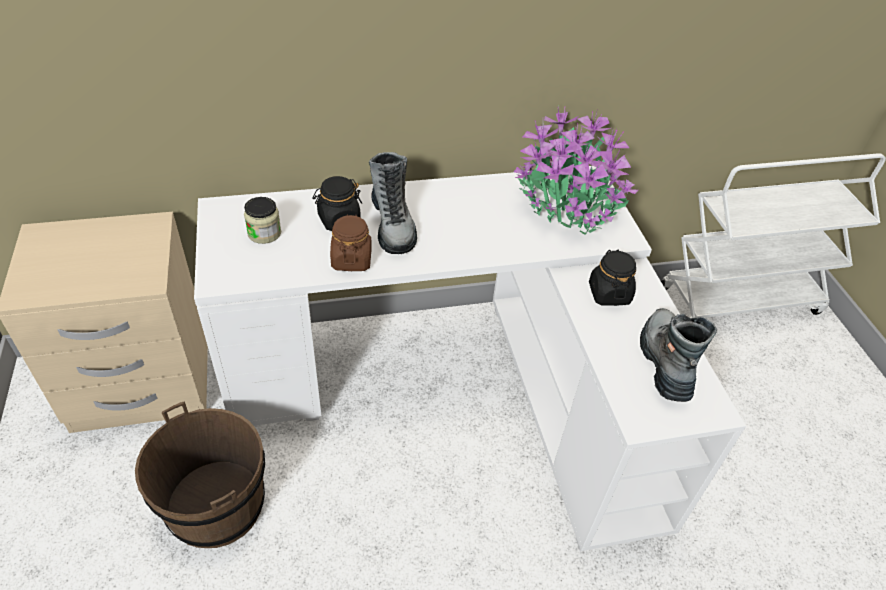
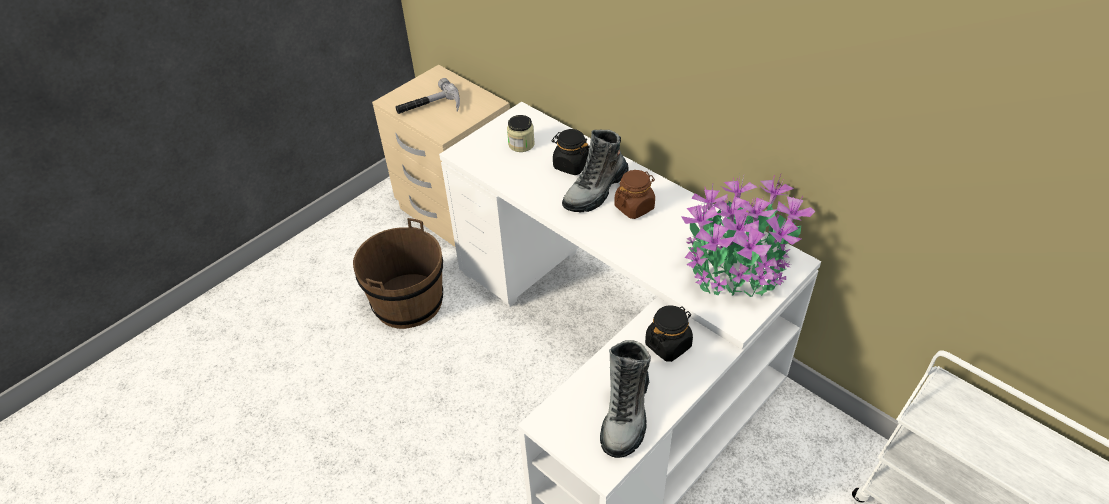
camera: 60 degrees right, 0 degrees up
(87, 269) = (430, 107): none -> hammer
(351, 259) = (539, 192): brown jar -> brown jar (634, 207)
(665, 361) = (626, 413): boot -> boot turned 135 degrees clockwise

